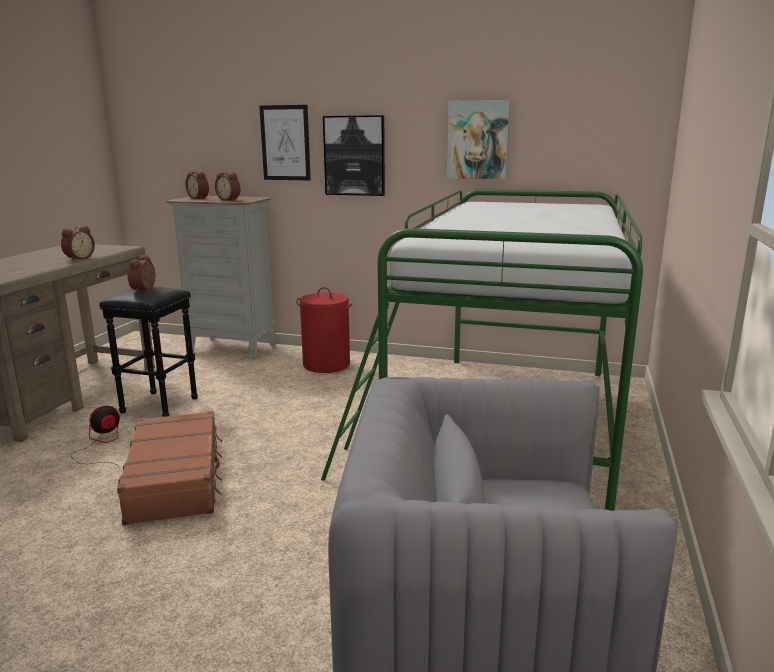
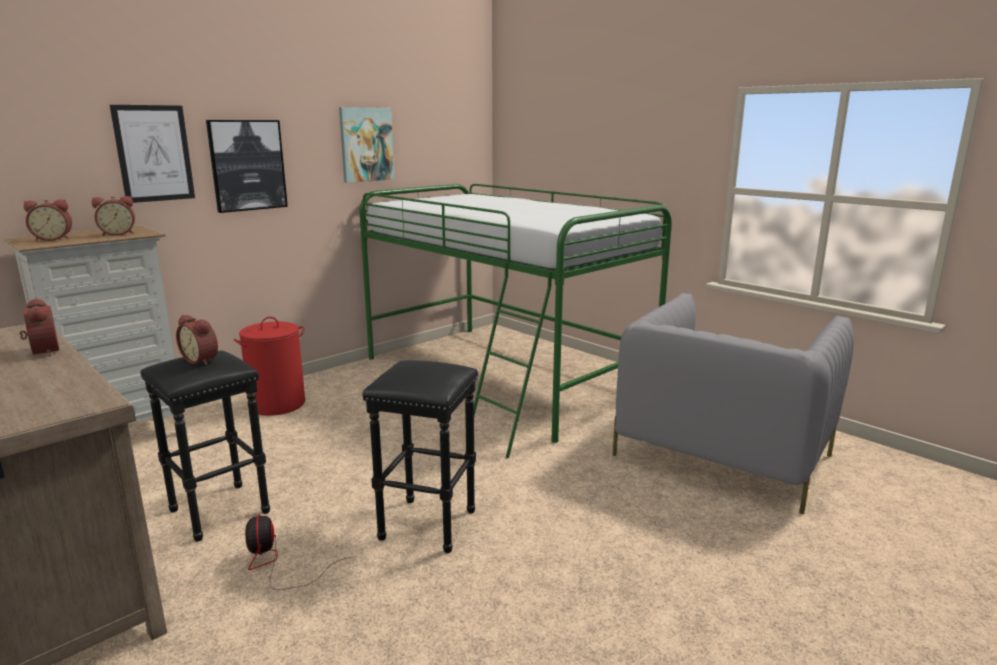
camera: 60 degrees left, 0 degrees up
(176, 479) = (425, 525): brown suitcase -> black stool

